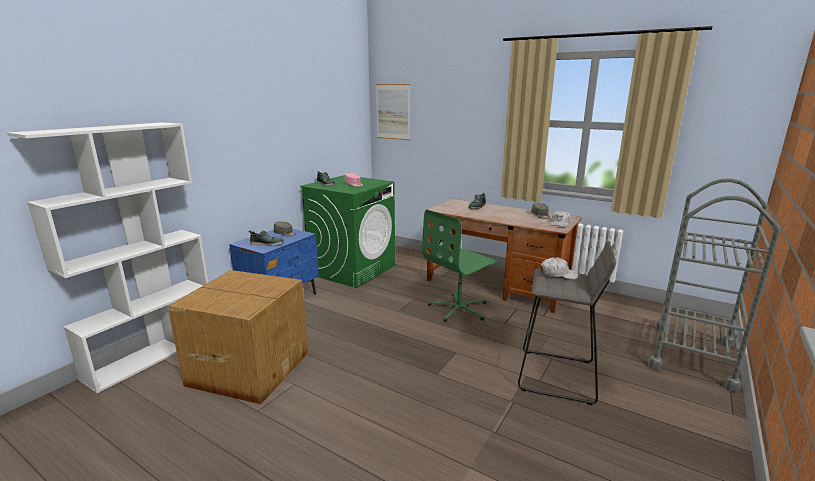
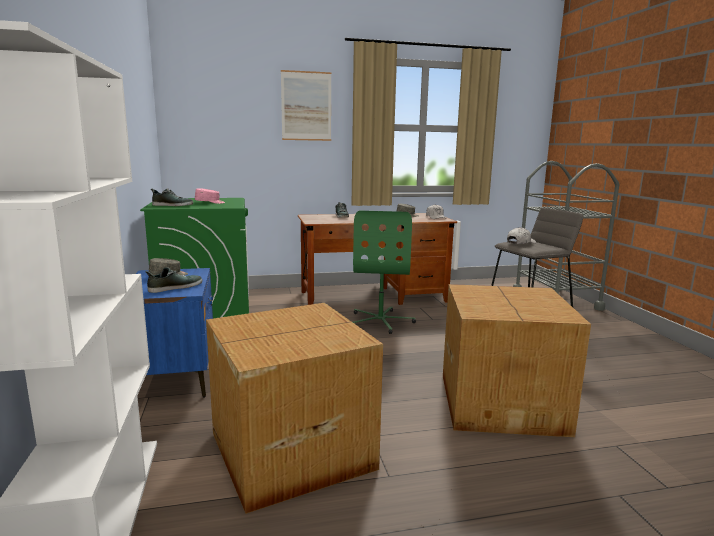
camera: 45 degrees left, 5 degrees down
(393, 112) = (196, 115): picture -> picture (306, 106)
(410, 413) = (502, 402): none -> cardboard box

